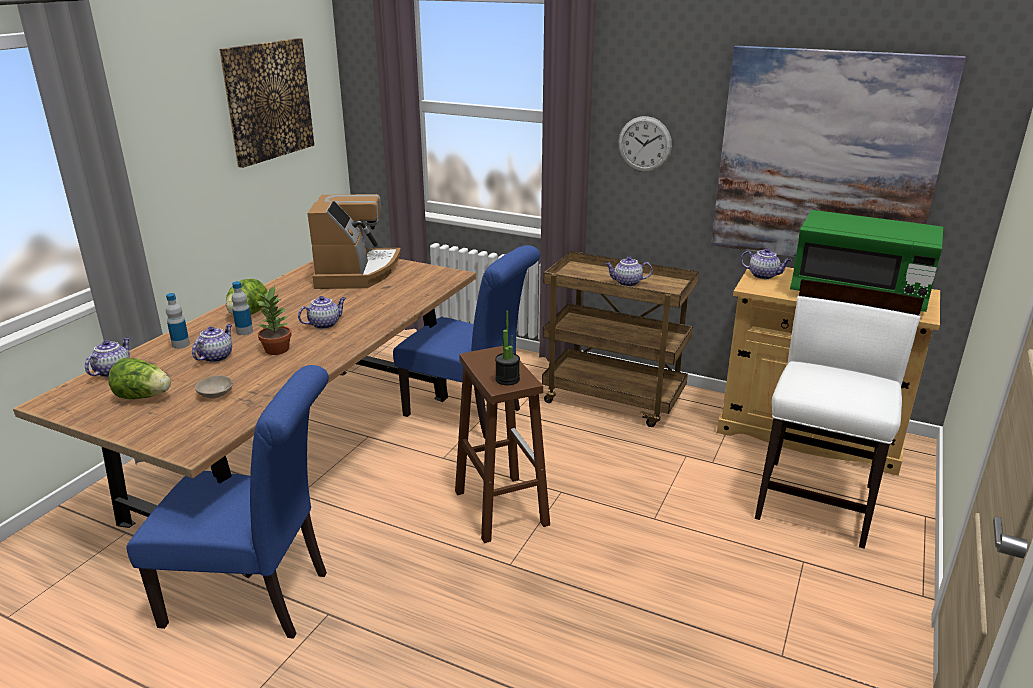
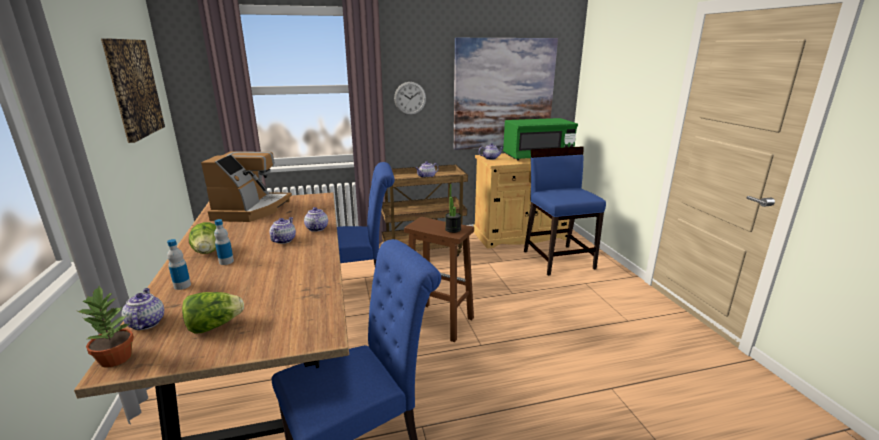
camera: 40 degrees left, 5 degrees down
(215, 394) = (276, 301): beige bowl -> none
(216, 357) = (232, 282): teapot -> teapot (316, 228)
(277, 349) = (276, 262): potted plant -> potted plant (117, 358)
(356, 272) = (251, 210): coffee machine -> coffee machine turned 45 degrees clockwise
(816, 501) = (558, 259): white chair -> blue chair

